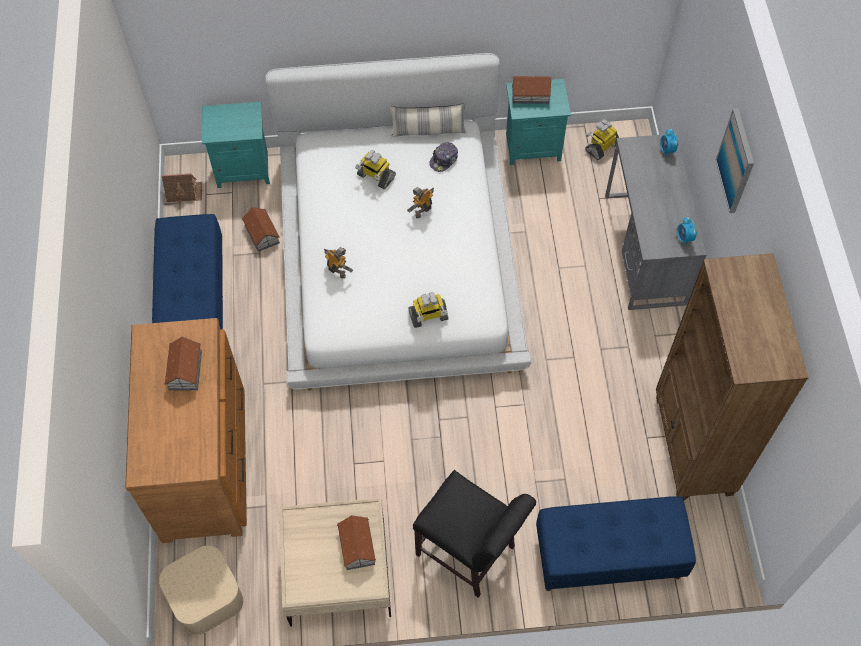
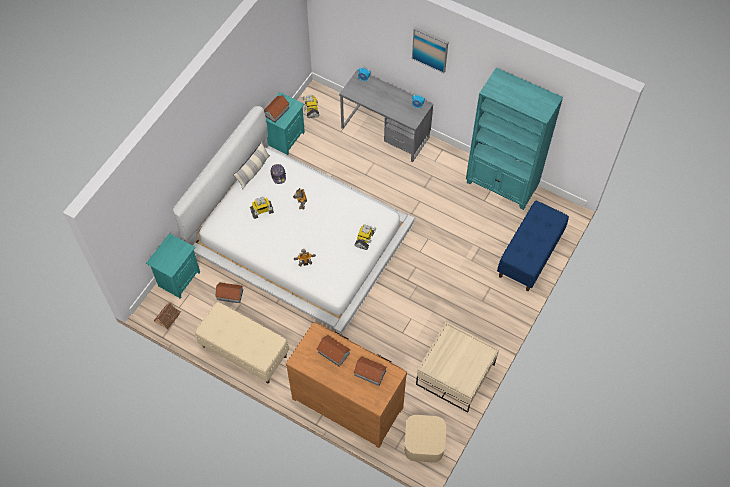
camera: 55 degrees left, 0 degrees up
(194, 299) = (244, 351): blue bench -> beige bench
(357, 546) = (463, 347): toy house -> toy house (370, 372)
(469, 554) = (487, 311): black chair -> none
(692, 446) = (502, 185): brown bookcase -> turquoise bookcase

